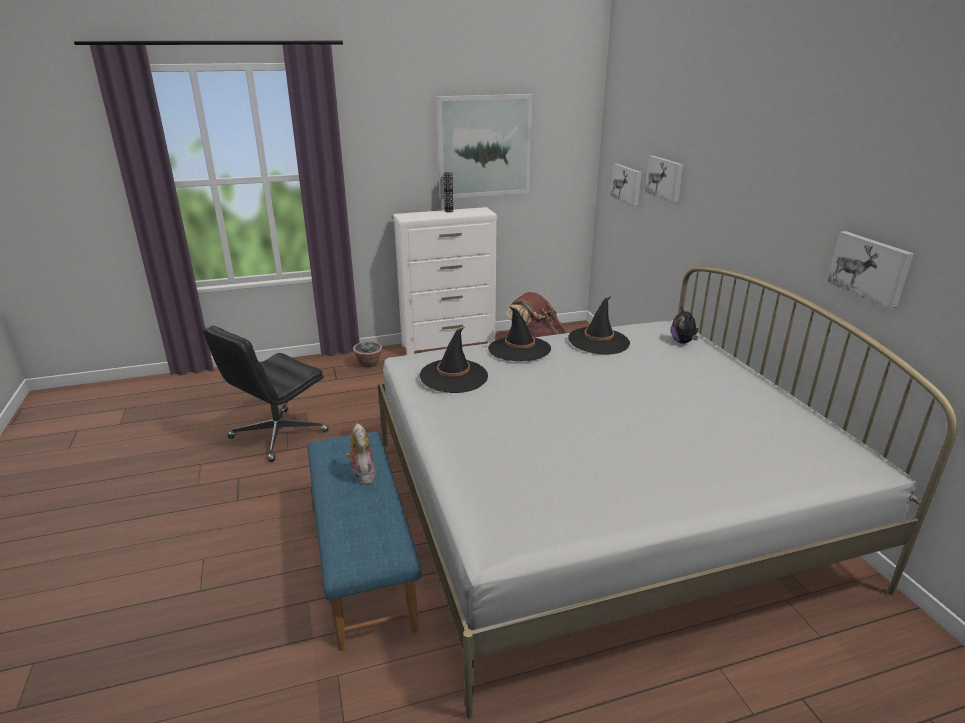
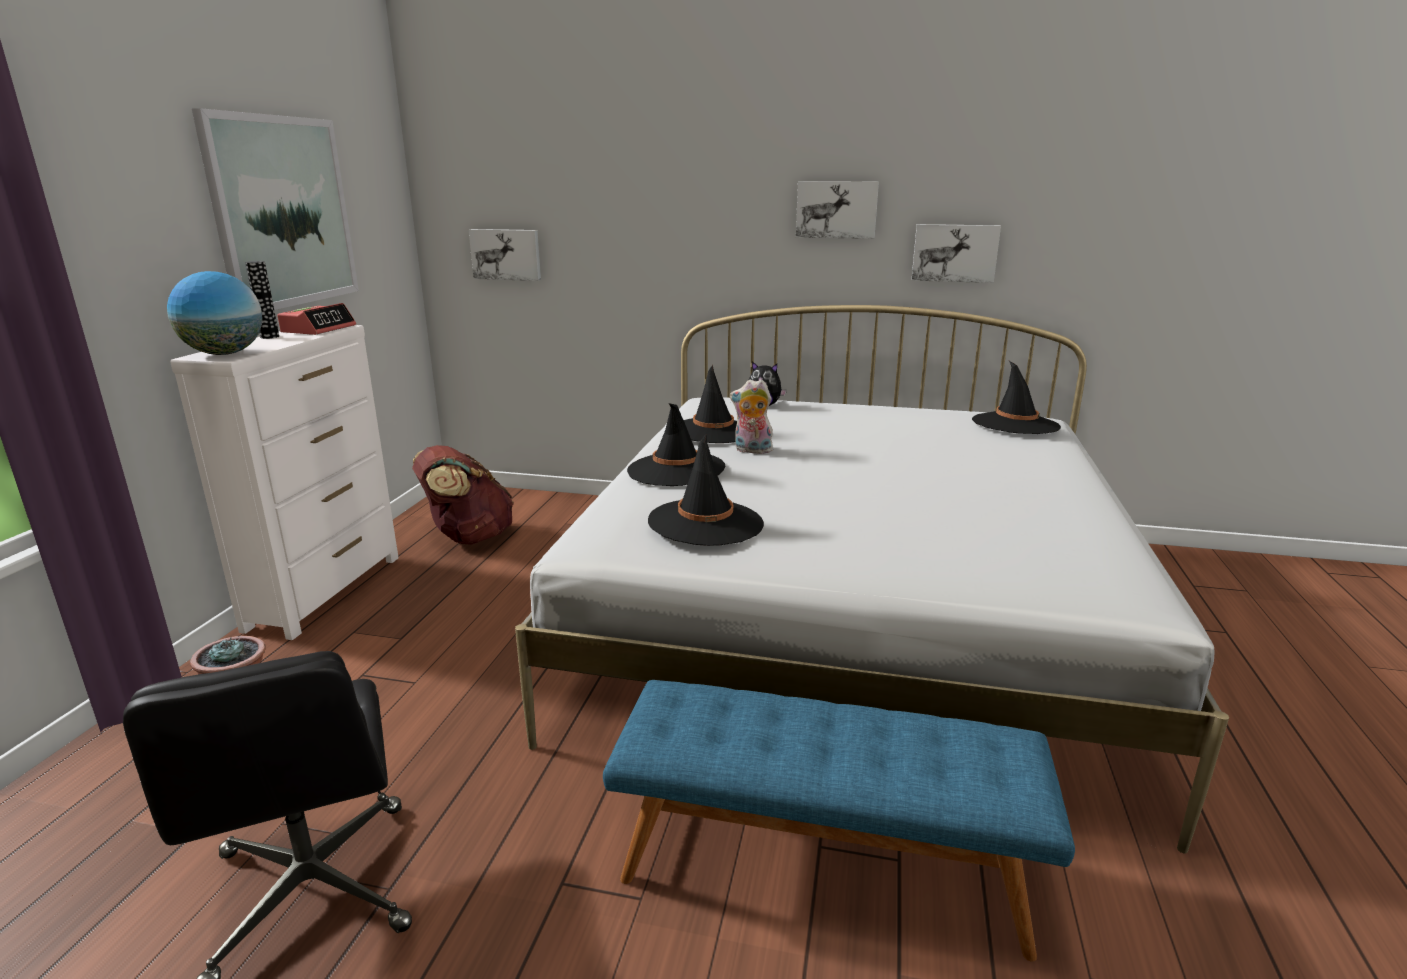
camera: 60 degrees left, 5 degrees down
(362, 475) = (789, 722): plush toy -> plush toy (752, 450)
(411, 216) = (225, 353): none -> globe
(475, 212) = (319, 329): none -> alarm clock
(665, 178) = (596, 228): picture -> picture (836, 209)
(807, 445) = (1015, 424): none -> black hat

